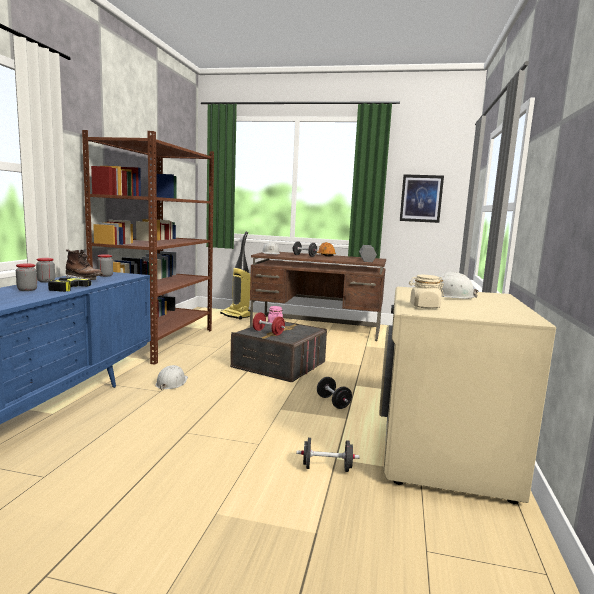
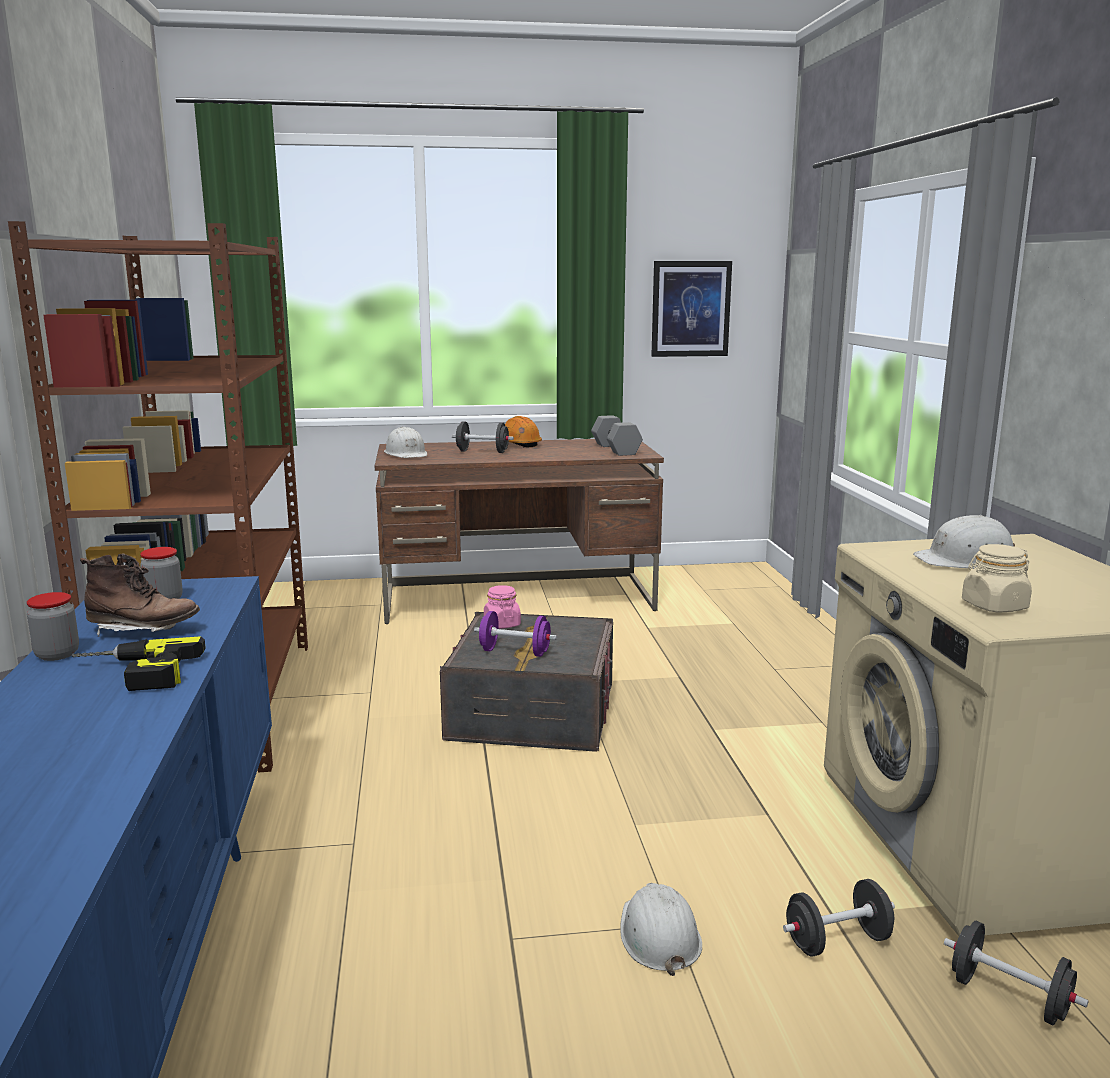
camera: 20 degrees left, 5 degrees up
(27, 290) = (67, 701): jar -> none
(171, 383) = (356, 814): white hard hat -> white hard hat (658, 936)
(236, 315) = (325, 595): vacuum cleaner -> none
(268, 332) = (515, 652): red dumbbell -> purple dumbbell
(333, 402) = (712, 782): black dumbbell -> black dumbbell (1008, 997)

